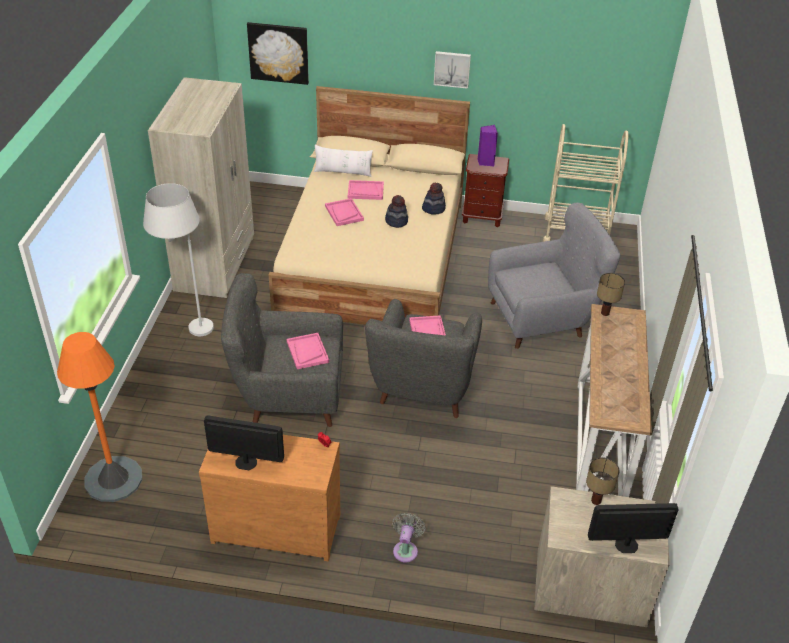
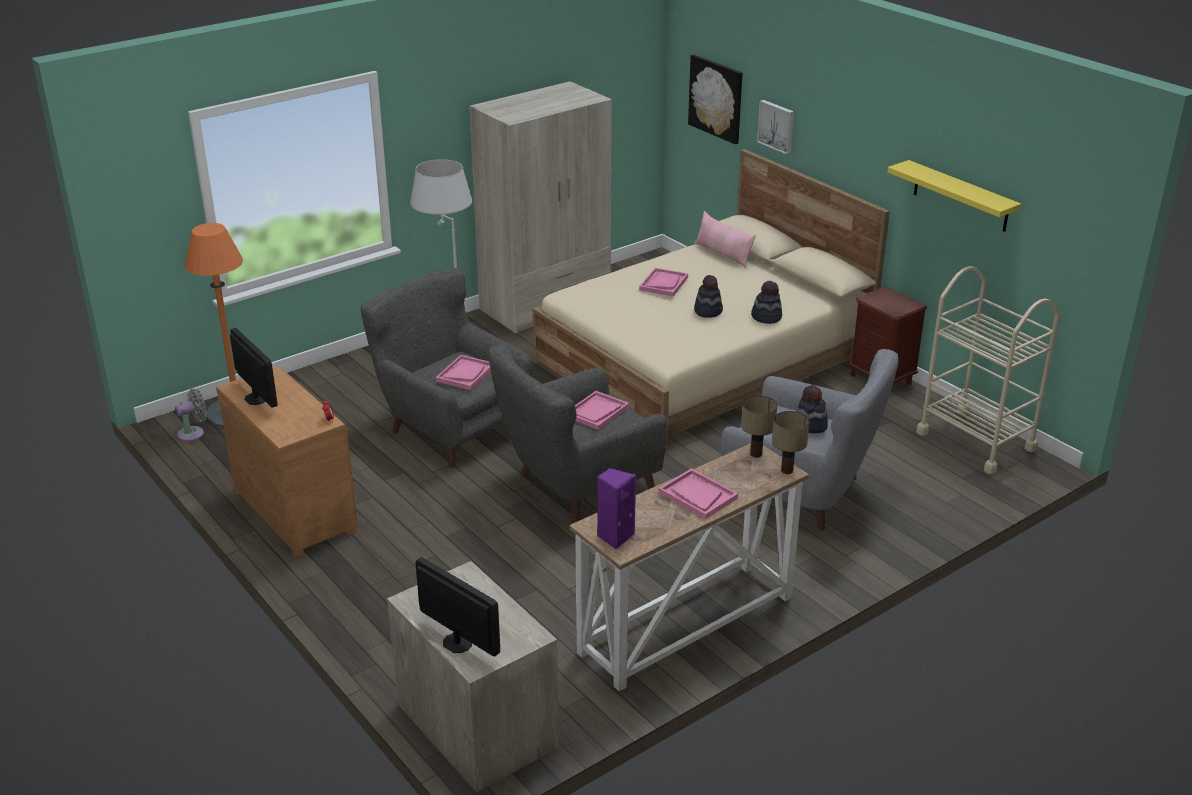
camera: 45 degrees right, 10 degrees down
(343, 172) = (723, 254): white pillow -> pink pillow
(365, 191) = (718, 276): pink tray -> pink tray (697, 495)
(406, 549) = (366, 589): grey fan -> grey fan (193, 433)
(452, 69) = (875, 160): picture -> picture (777, 126)
(485, 162) = (890, 299): purple speaker -> purple speaker (615, 537)
(533, 78) = (961, 196): none -> yellow shelf
(548, 273) = (810, 425): none -> hat
(596, 500) = (492, 595): table lamp -> table lamp (787, 470)

